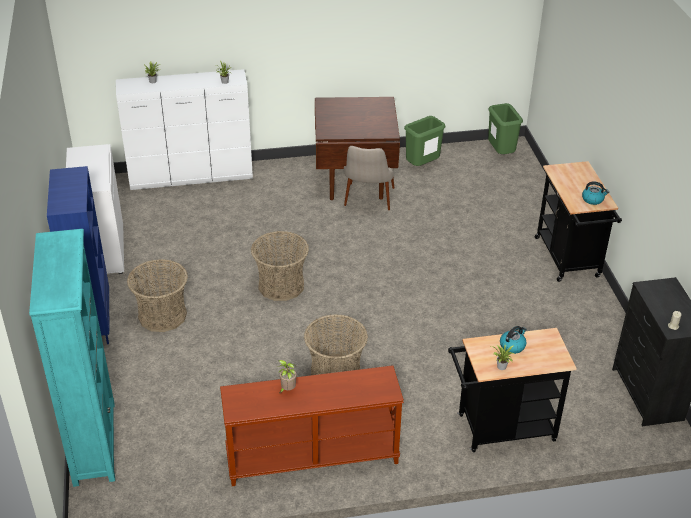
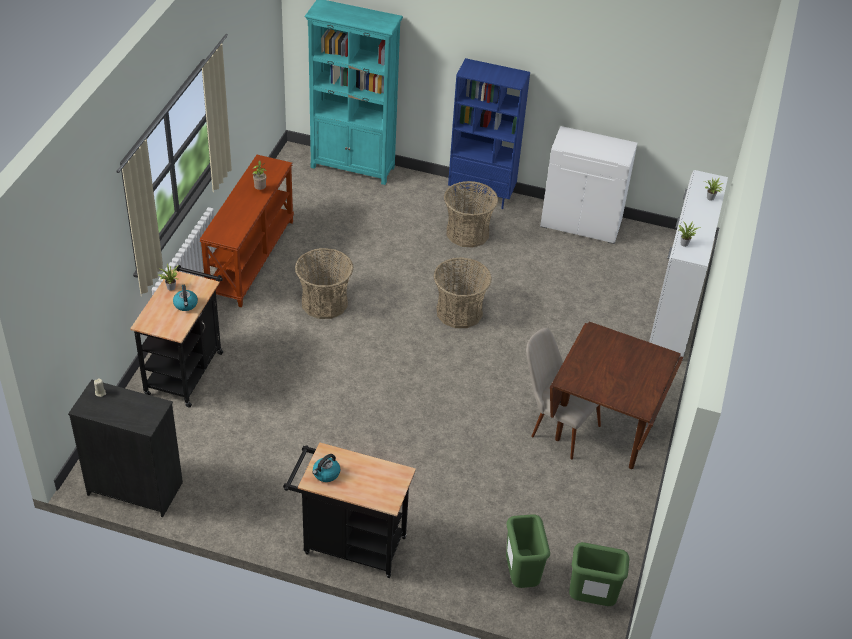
camera: 115 degrees right, 5 degrees up
(422, 166) = (602, 505): green trash can -> green trash can (520, 576)

